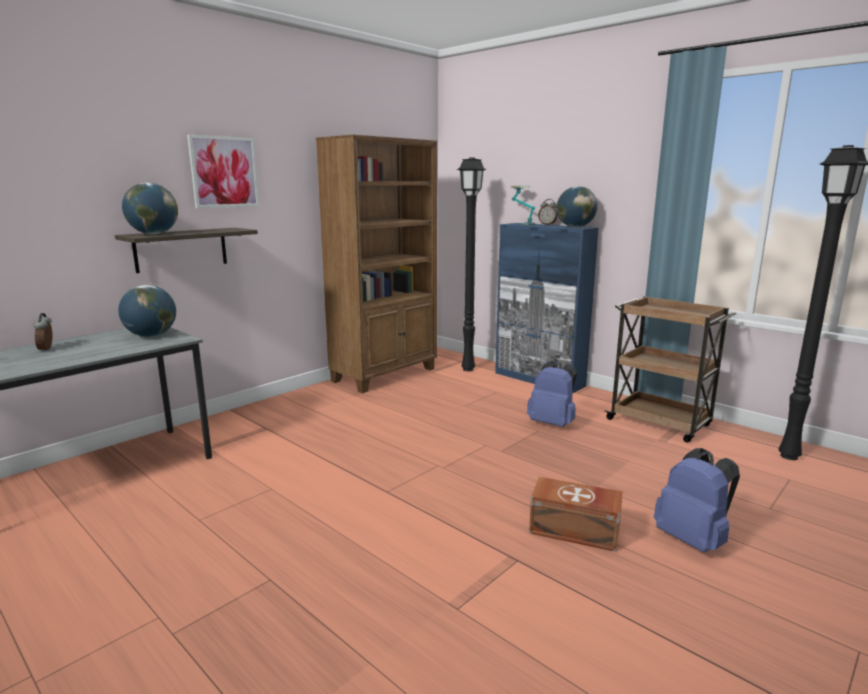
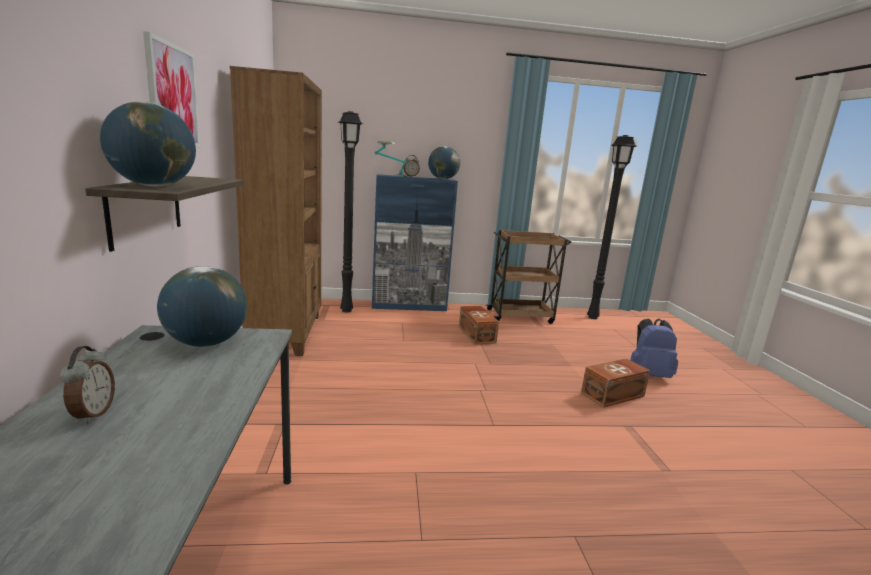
camera: 50 degrees left, 0 degrees up
(47, 349) = (92, 414): alarm clock -> alarm clock turned 120 degrees counterclockwise
(552, 423) = (477, 334): blue backpack -> brown storage box

